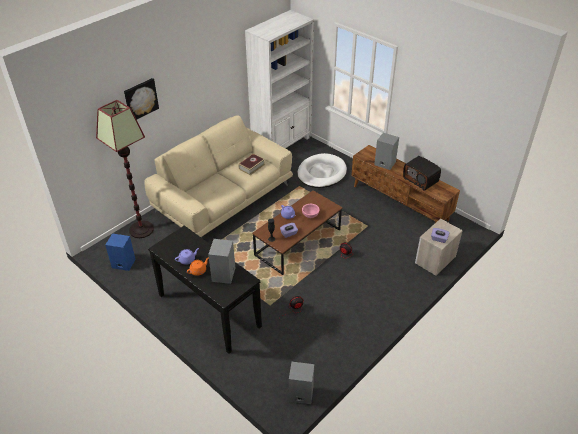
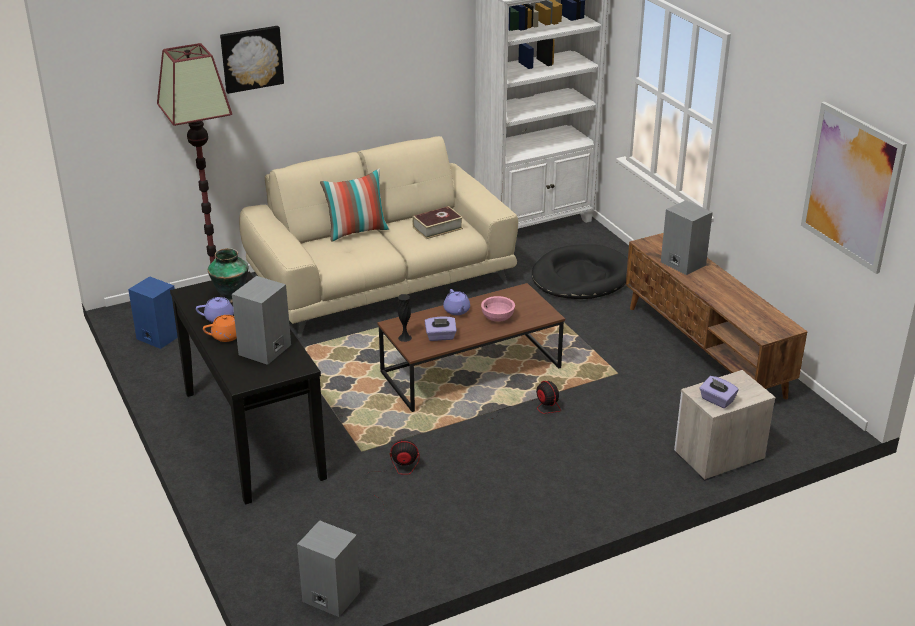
camera: 20 degrees right, 10 degrees down
(184, 244) = (230, 296): none -> vase
(211, 178) = (356, 231): none -> pillow
(321, 173) = (581, 277): white dog bed -> black dog bed
(421, 180) = (737, 301): radio -> none
(480, 121) = (852, 186): none -> picture

